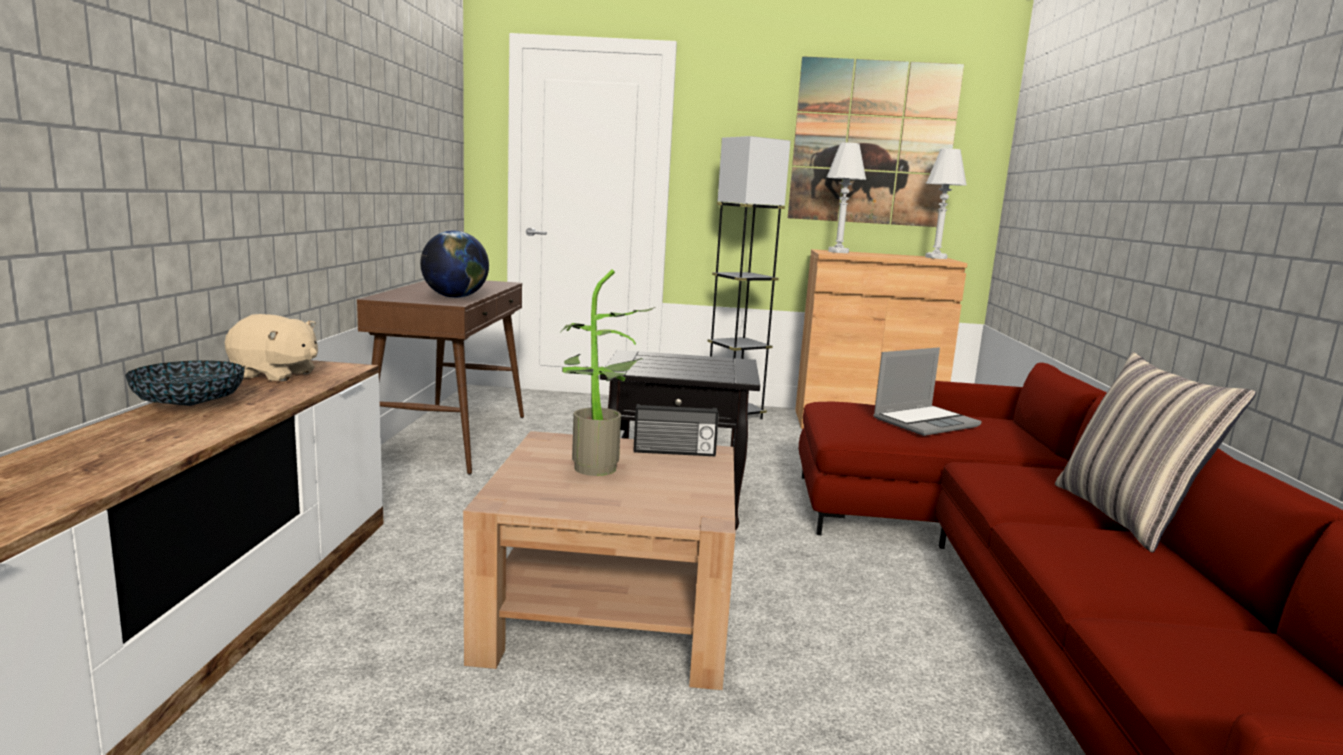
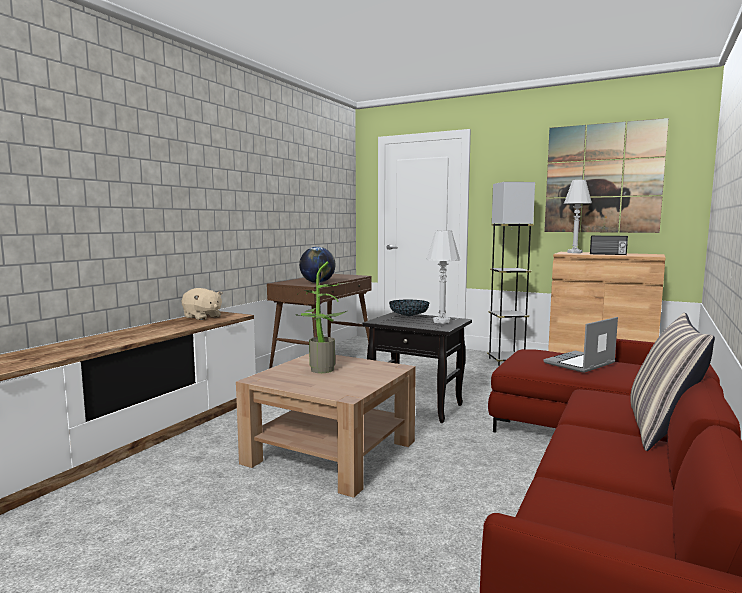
camera: 25 degrees right, 5 degrees down
(190, 405) = (151, 327): bowl -> bowl (409, 316)
(674, 452) = (376, 366): radio -> radio (607, 254)
(925, 422) = (580, 363): laptop -> laptop turned 150 degrees clockwise
(935, 258) = (649, 254): white table lamp -> white table lamp (441, 321)

